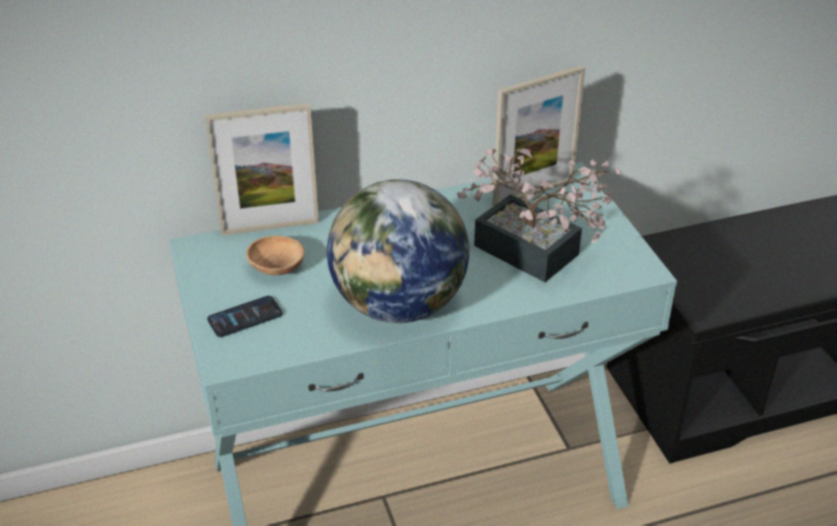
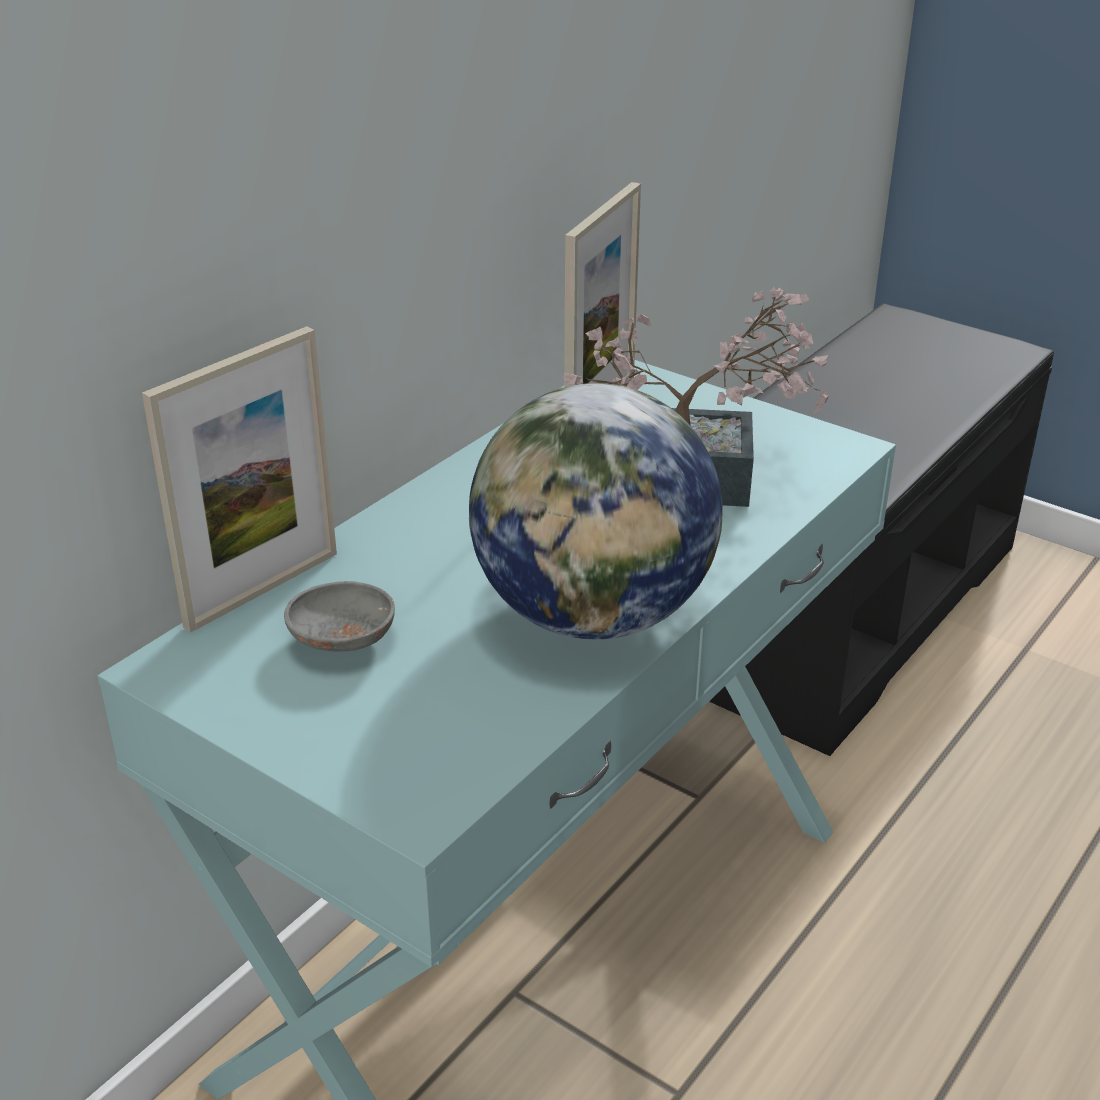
camera: 35 degrees left, 5 degrees down
(245, 317) = (374, 733): phone -> none
(277, 268) = (342, 641): brown bowl -> grey bowl

